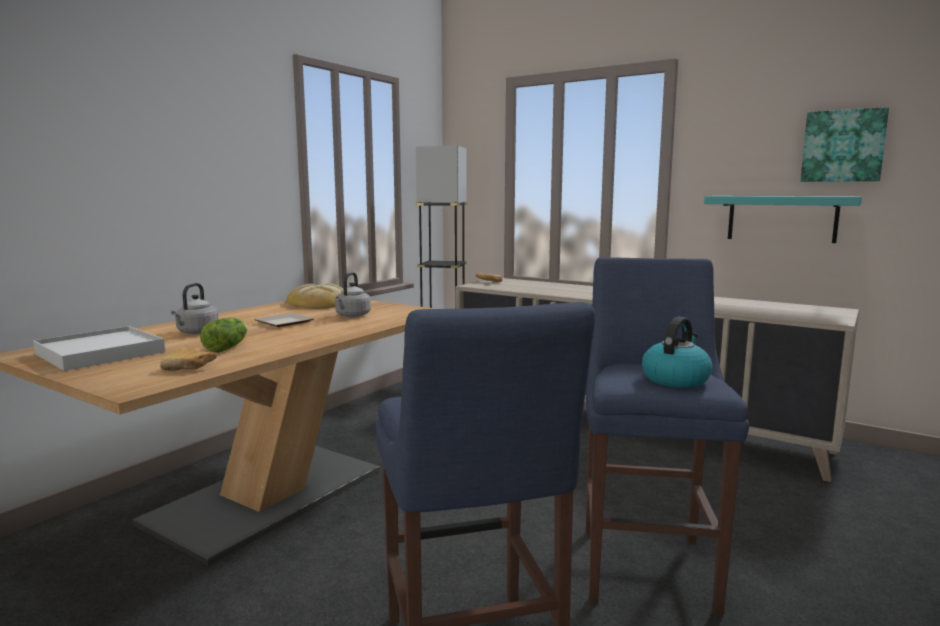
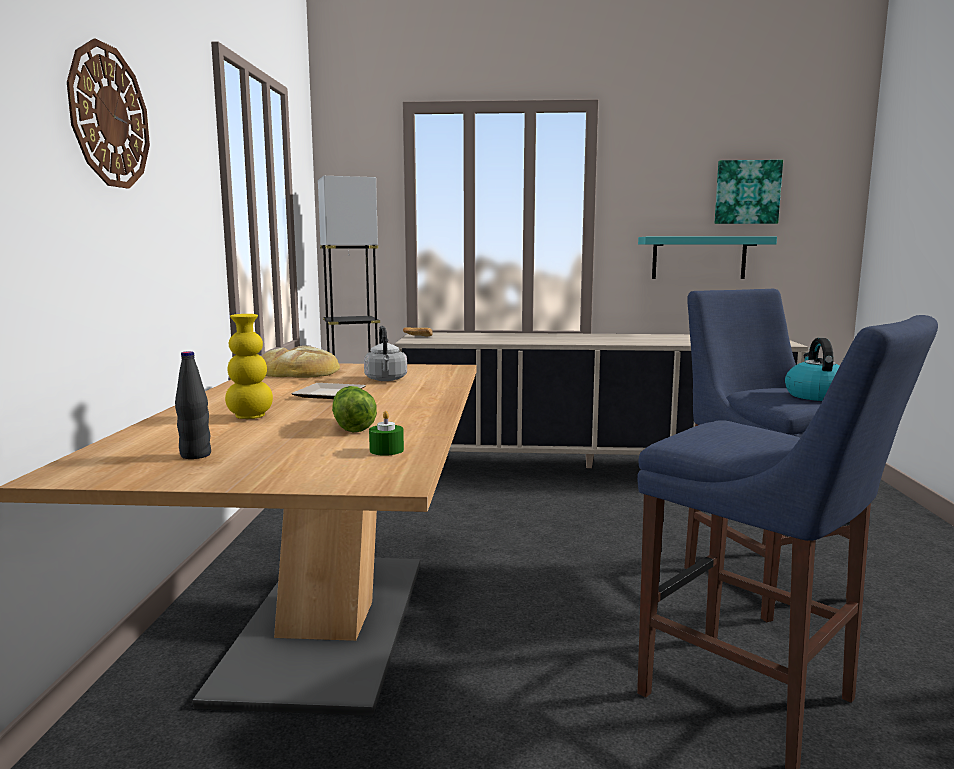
camera: 30 degrees left, 0 degrees up
(100, 353) = (195, 455): white tray -> black bottle
(155, 122) = (109, 116): none -> wall clock
(192, 368) = (386, 450): bread -> green candle
(196, 332) = (250, 417): grey kettle -> yellow vase

